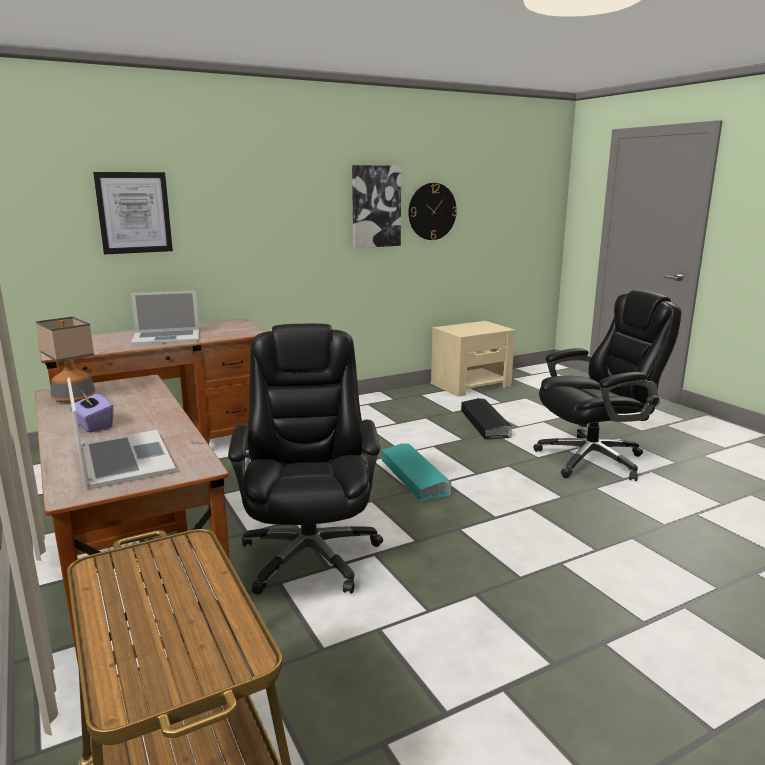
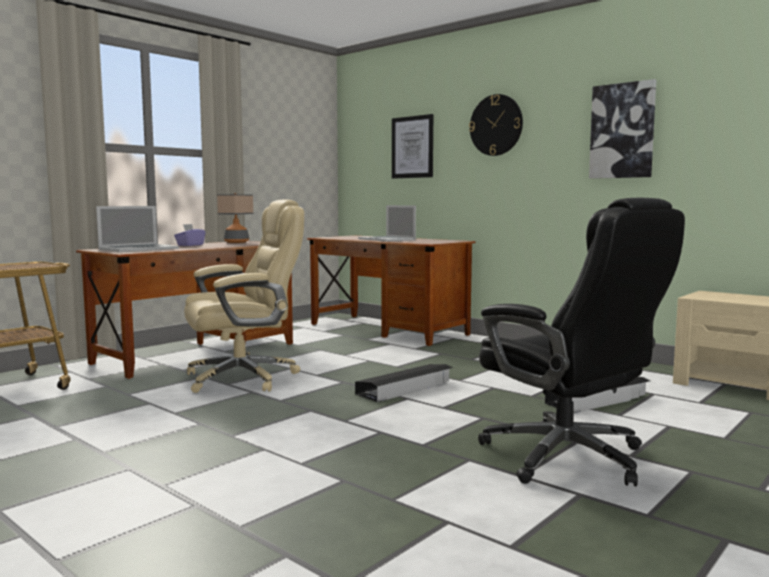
camera: 70 degrees right, 10 degrees down
(310, 554) = (244, 378): black office chair -> beige office chair
(414, 477) = (406, 388): turquoise storage box -> black storage box
(432, 211) = (706, 133): wall clock -> wall clock (496, 125)

